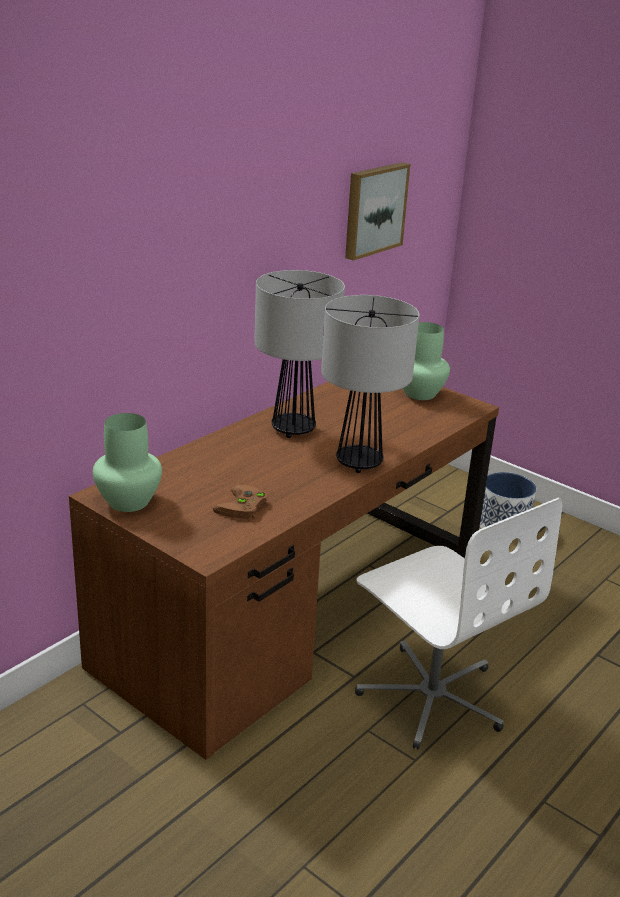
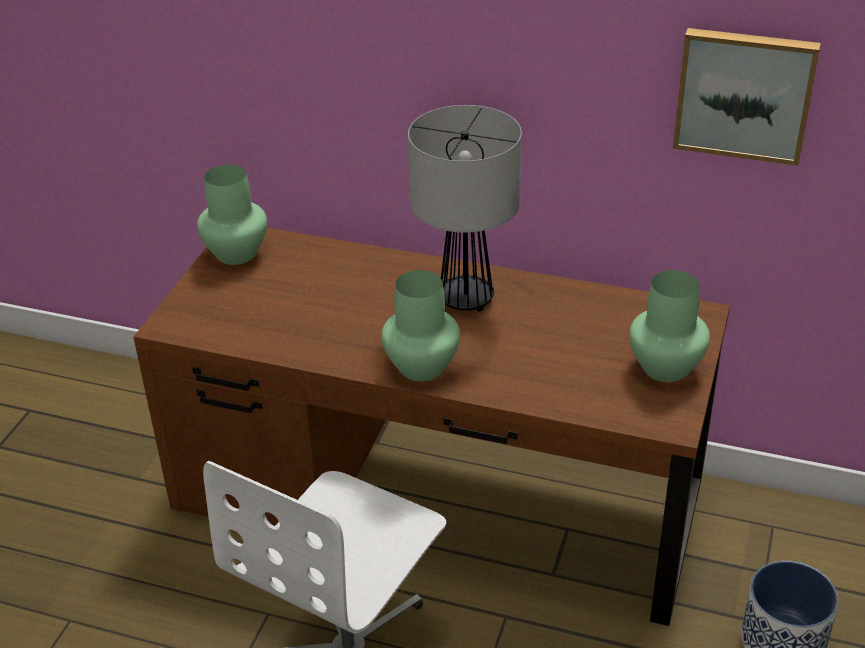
camera: 70 degrees right, 10 degrees up
(243, 507) = (268, 318): brown game controller -> none
(359, 463) = (423, 367): table lamp -> green vase

